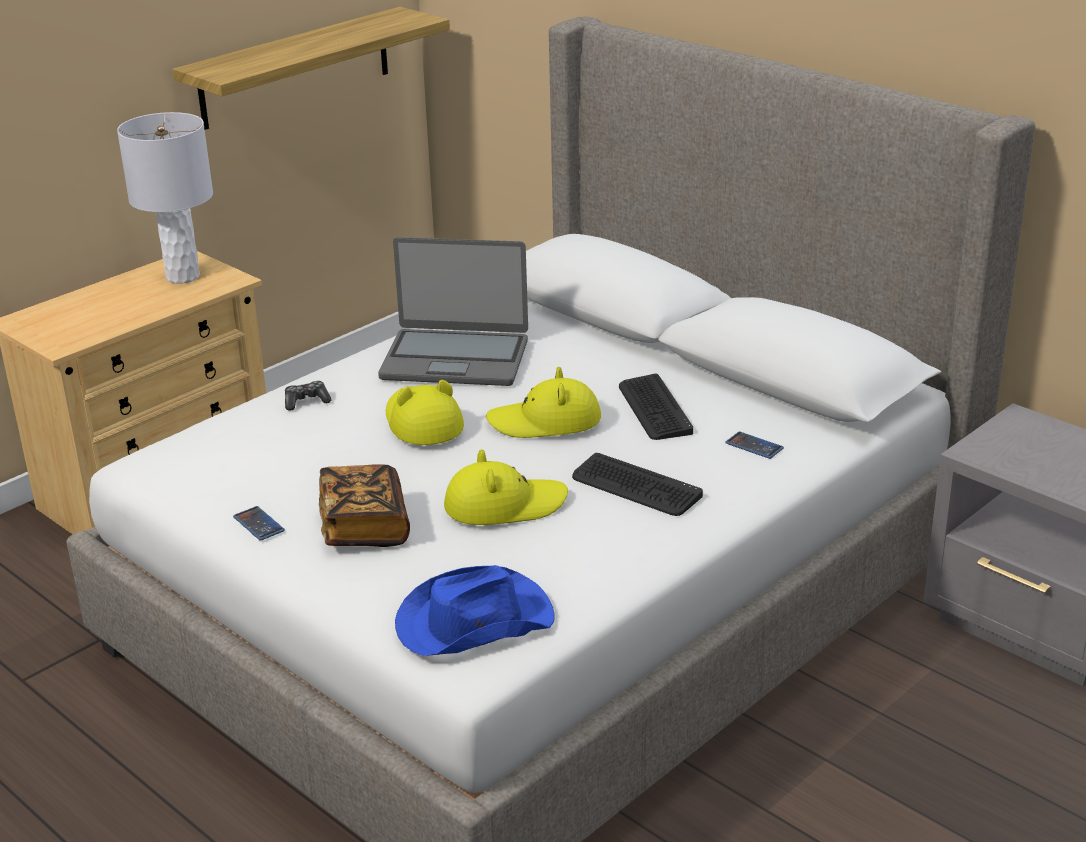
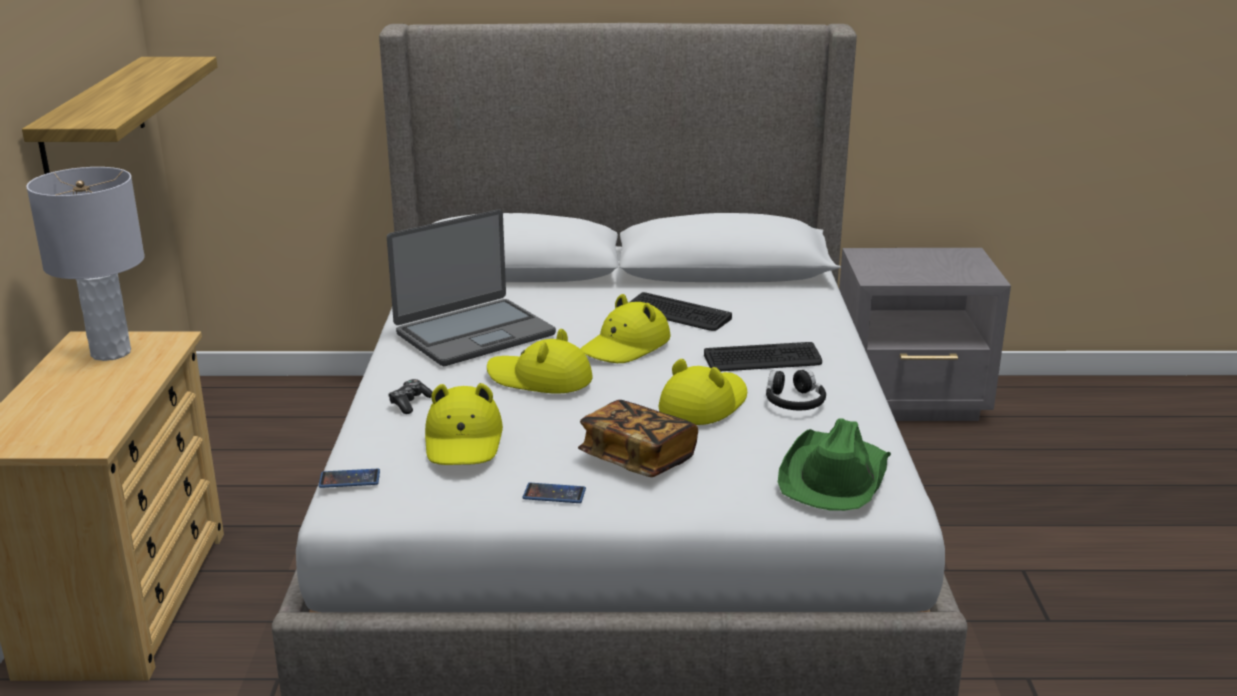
camera: 45 degrees left, 5 degrees down
(274, 450) = (464, 441): none -> yellow hat
(472, 621) = (835, 476): blue hat -> green hat
(579, 539) = (794, 402): none -> black headphones
(754, 446) = (781, 311): phone -> phone (349, 479)

